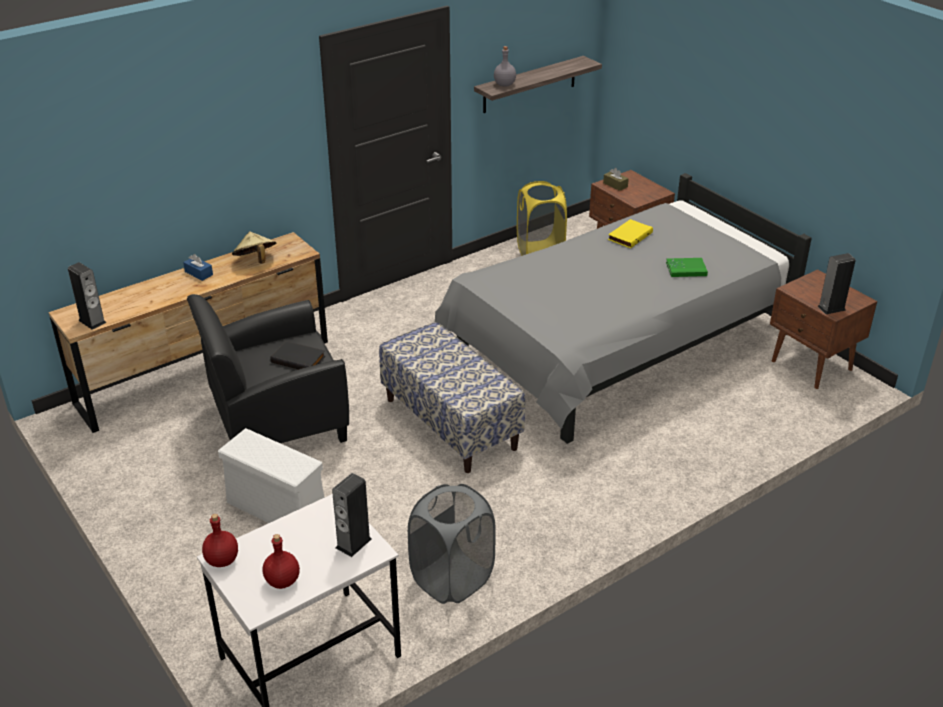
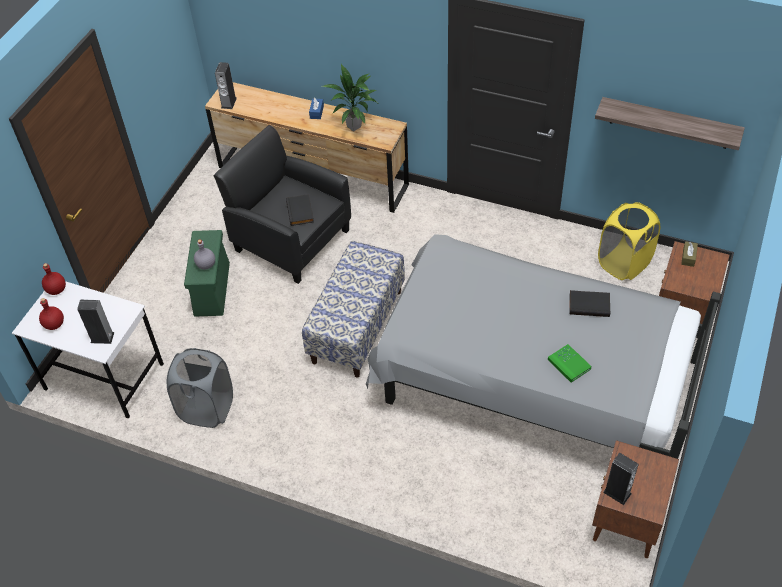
camera: 60 degrees right, 15 degrees up
(255, 260) = (354, 127): beige hat -> potted plant
(278, 509) = (212, 290): white storage box -> green storage box
(504, 85) = (624, 111): grey bottle -> grey bottle (205, 265)
(629, 236) = (589, 304): yellow book -> black book

